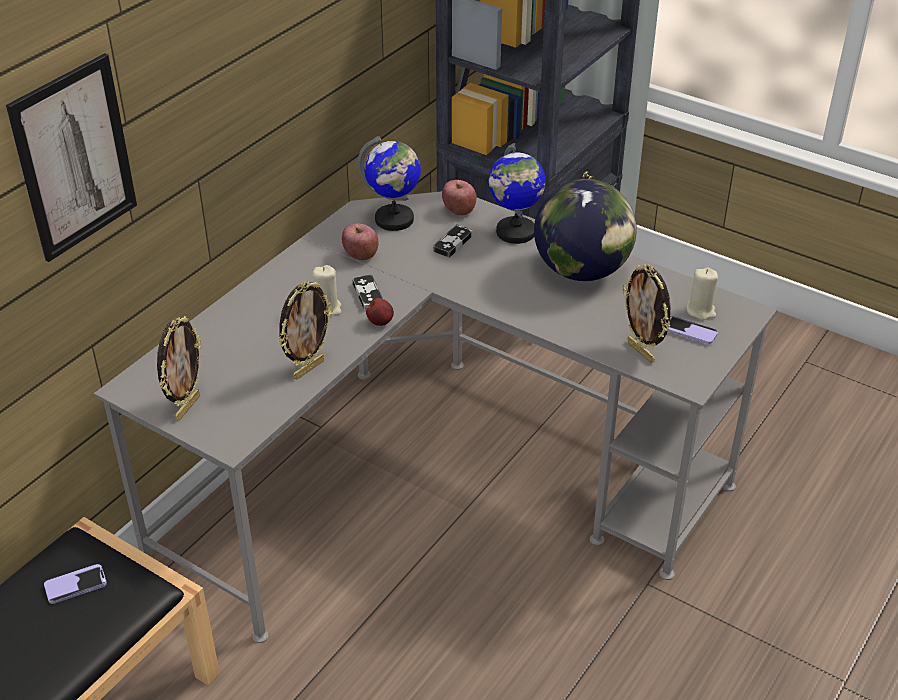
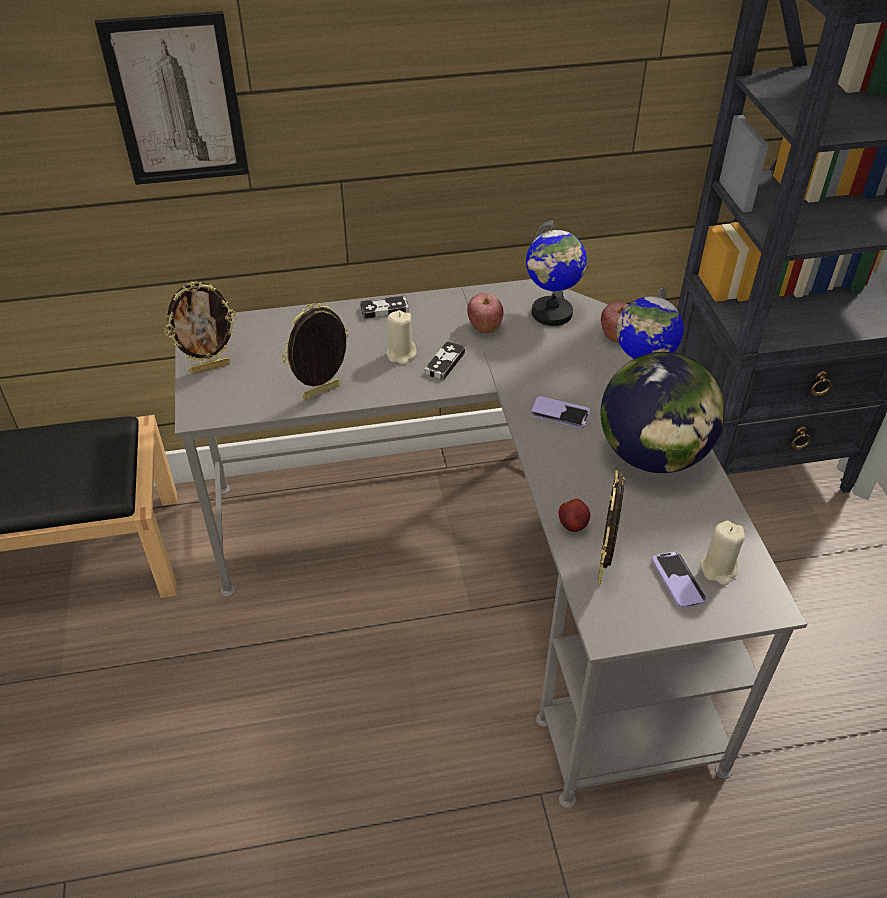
camera: 45 degrees right, 5 degrees up
(75, 585) = (79, 456): phone -> phone (560, 414)
(308, 368) = (322, 393): picture frame -> picture frame turned 150 degrees clockwise
(380, 322) = (423, 391): apple -> apple (573, 525)
(453, 243) = (572, 361): game controller -> game controller (384, 309)

